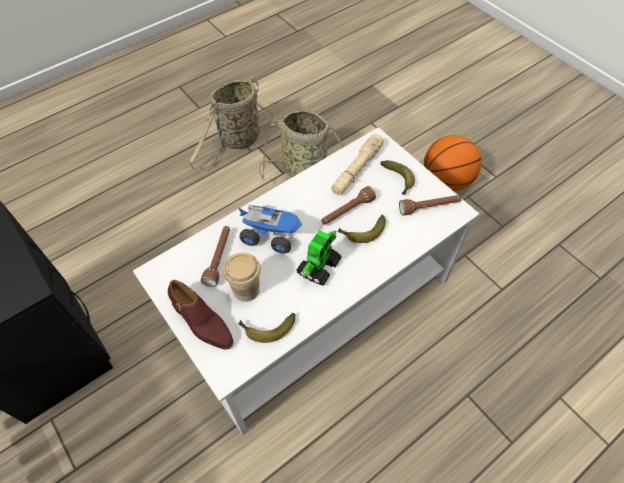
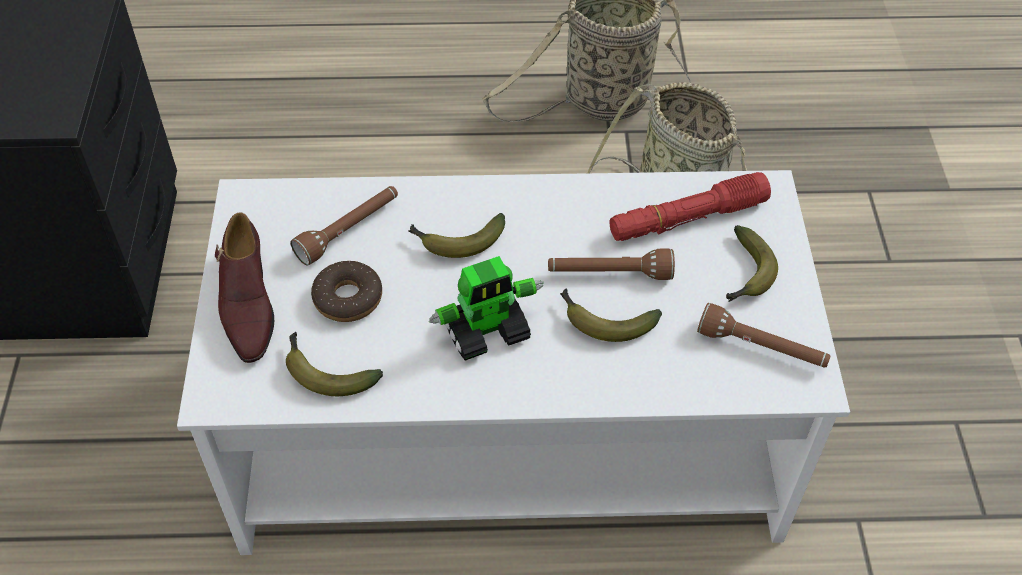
camera: 35 degrees right, 5 degrees down
(246, 289) = (348, 298): cup -> donut
(271, 235) = (456, 241): toy truck -> banana
(357, 169) = (687, 218): beige flashlight -> red flashlight
(446, 181) = (934, 370): basketball -> none

